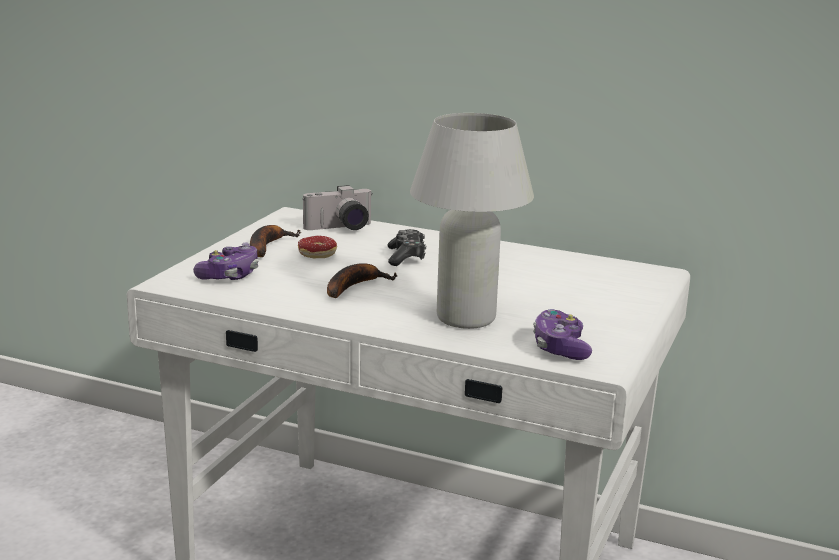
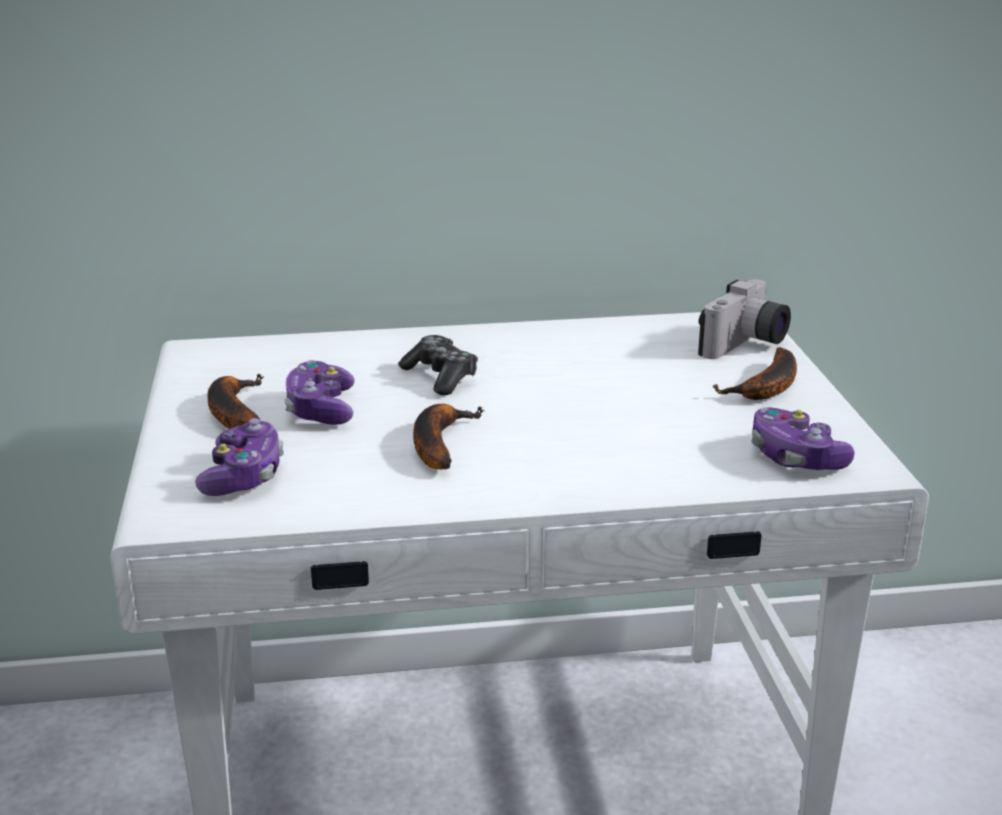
camera: 30 degrees left, 5 degrees up
(314, 256) = (321, 410): donut -> game controller
(340, 228) = (296, 356): camera -> camera (746, 345)
(466, 318) = (637, 449): white table lamp -> none
(607, 310) = (767, 388): none -> banana

